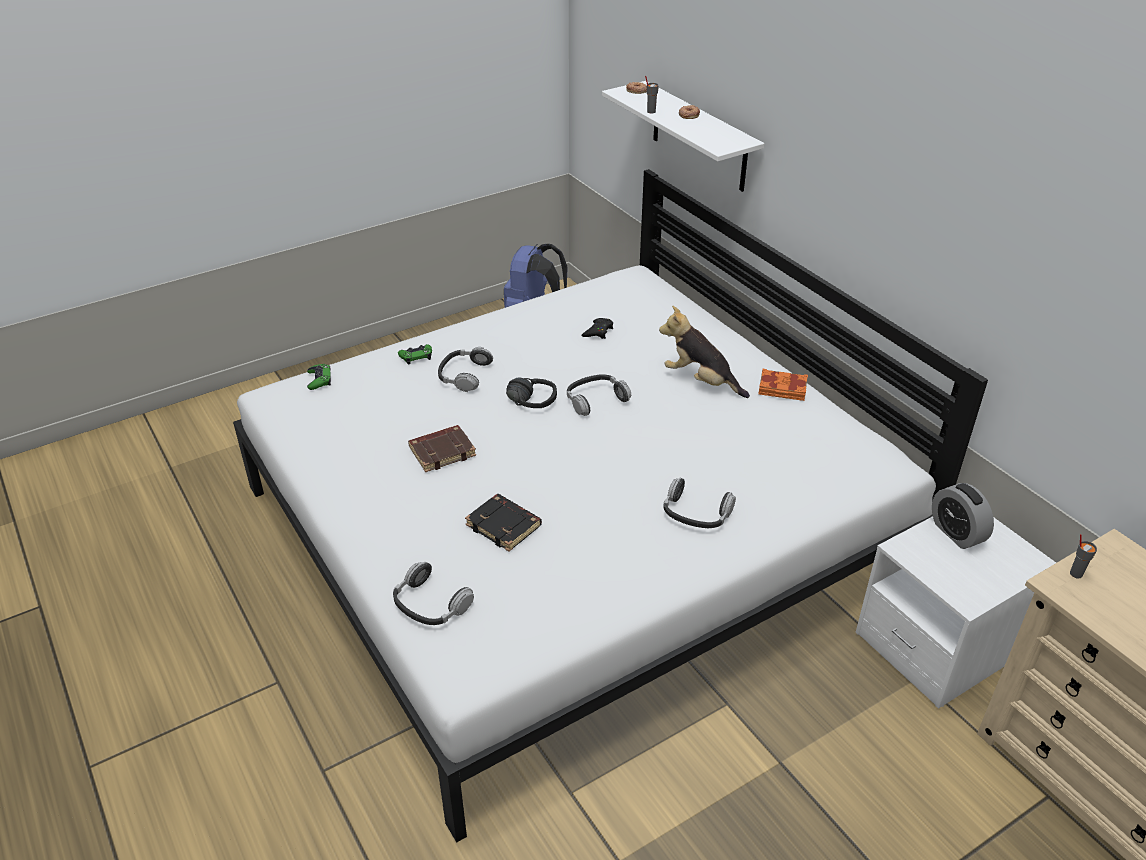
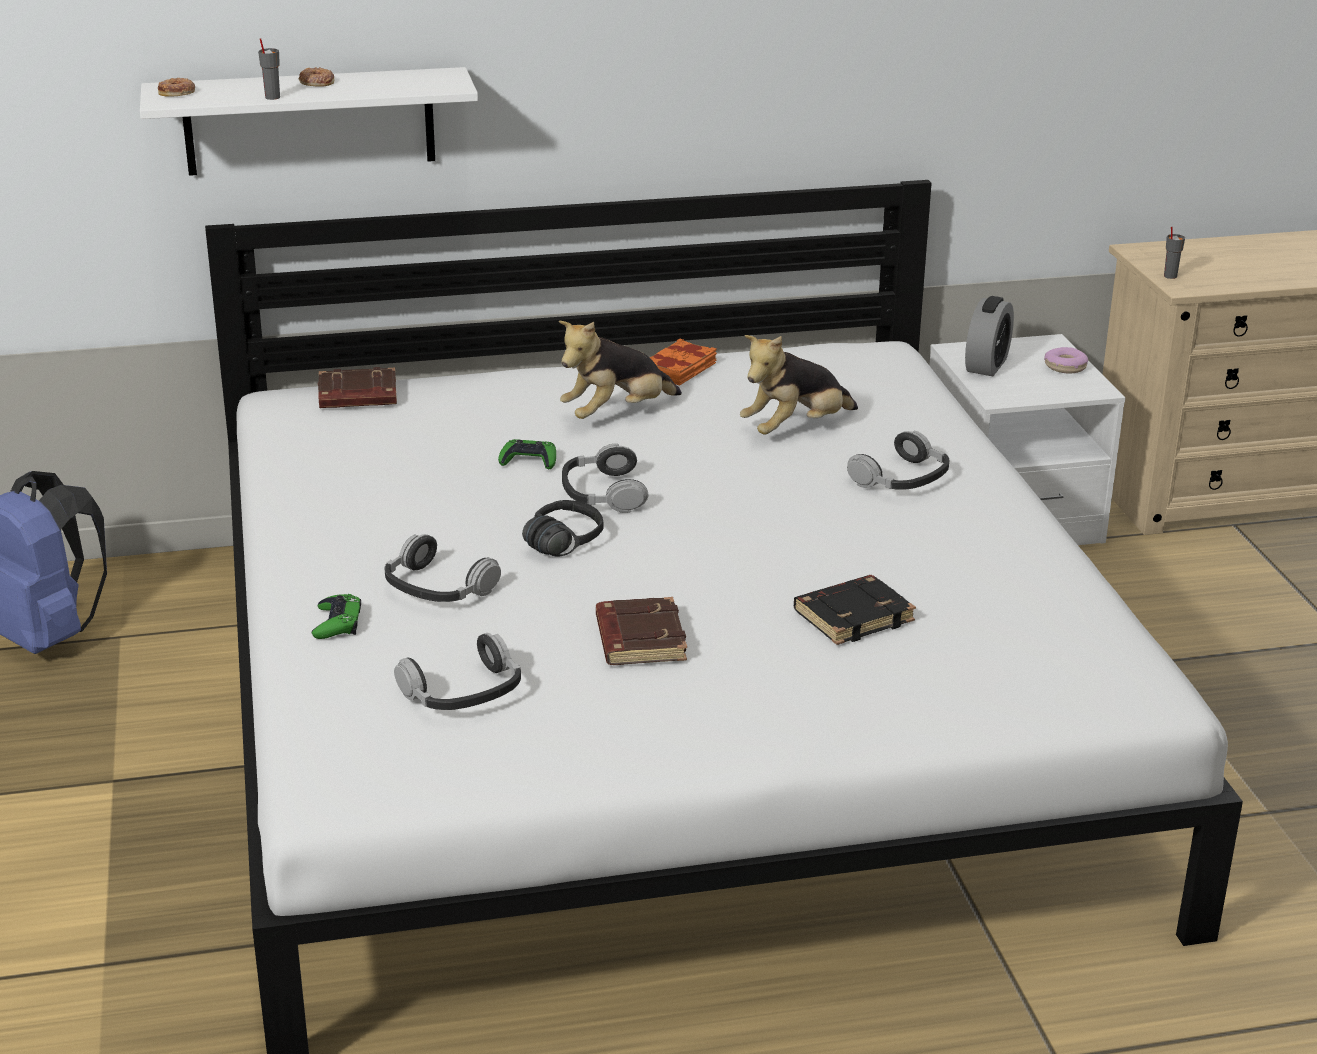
camera: 70 degrees left, 10 degrees down
(319, 380) = (323, 732): green game controller -> green game controller (529, 461)
(430, 604) = (996, 701): headphones -> headphones (463, 692)
(598, 331) = (419, 457): black game controller -> none
(655, 294) = (357, 396): none -> brown book
(732, 453) = (795, 429): none -> plush toy
(956, 533) = (987, 365): alarm clock -> alarm clock turned 60 degrees counterclockwise
(995, 577) = (1065, 367): none -> donut

